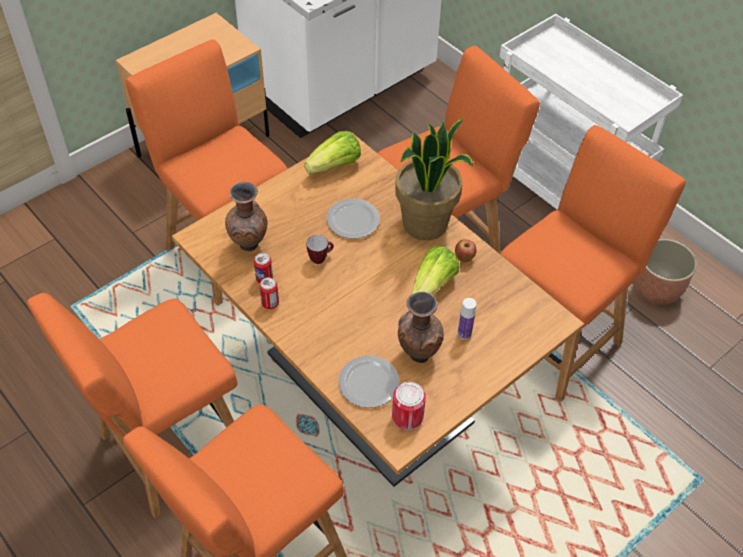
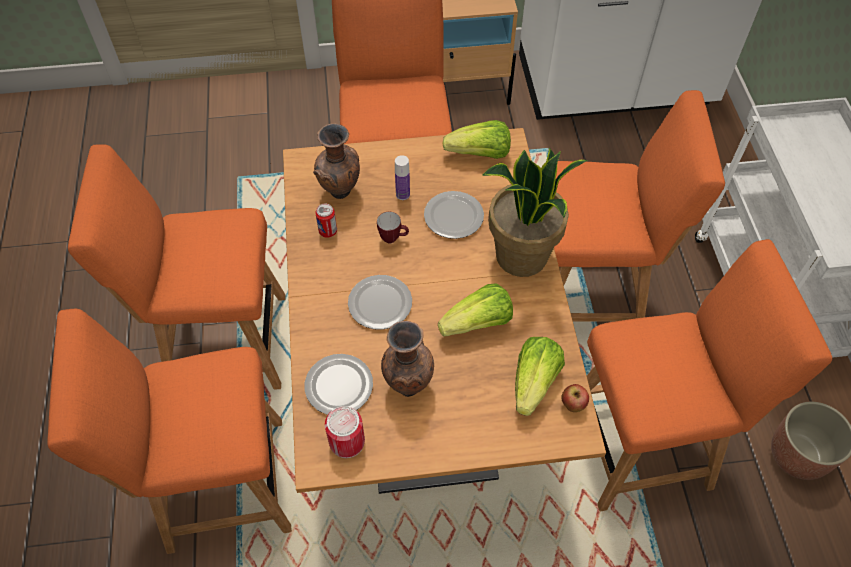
camera: 35 degrees right, 5 degrees up
(270, 303) = (314, 257): can -> none
(350, 310) = (379, 304): none -> plate
(464, 258) = (533, 312): apple -> apple (573, 405)
(464, 333) = (470, 390): bottle -> bottle (402, 194)
(503, 304) = (534, 382): none -> lettuce

